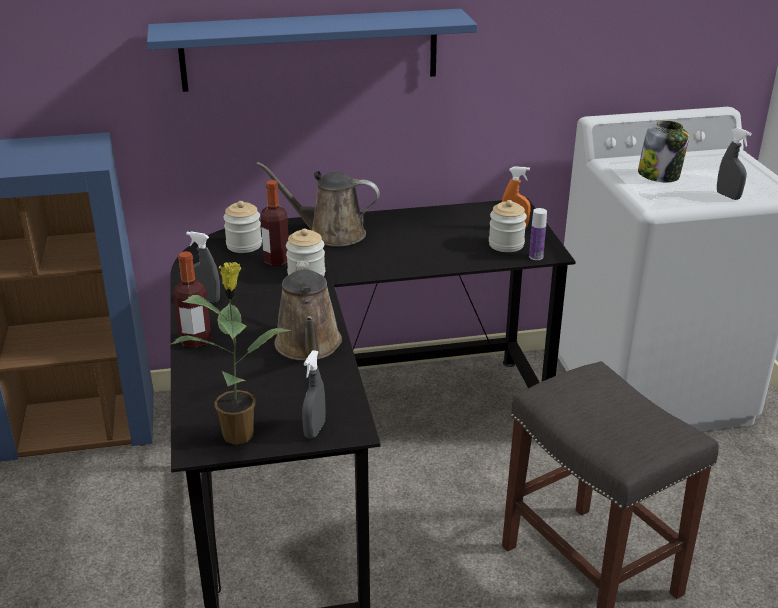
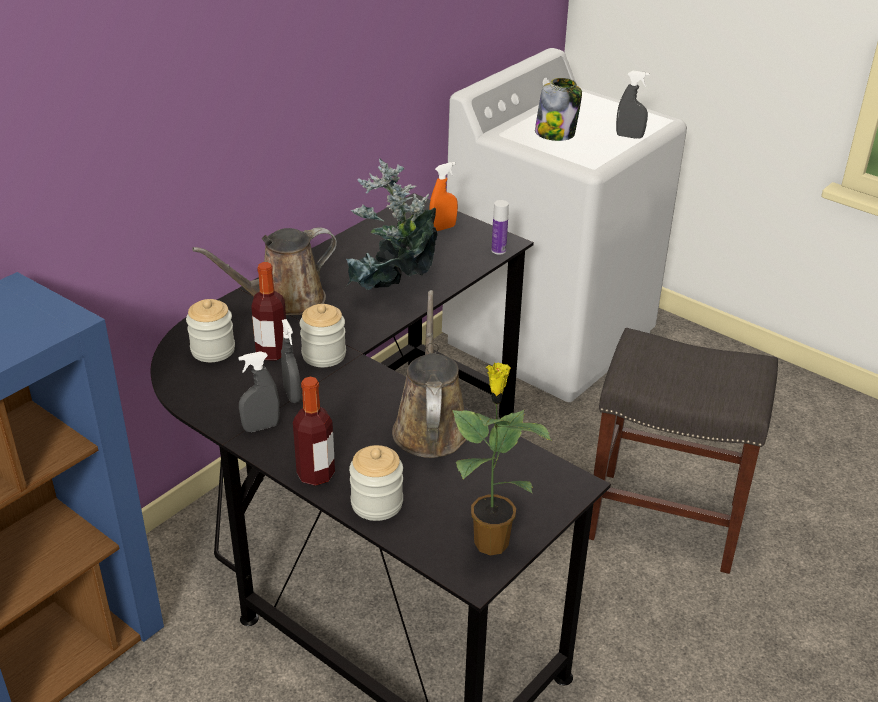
camera: 40 degrees left, 5 degrees up
(309, 346) = (430, 426): brown watering can -> brown watering can turned 135 degrees counterclockwise
(310, 50) = (215, 96): blue shelf -> none
(314, 430) = (546, 501): grey spray bottle -> grey spray bottle (292, 395)
(413, 255) = (395, 292): none -> potted plant
(506, 244) = (459, 248): jar -> jar (377, 503)

